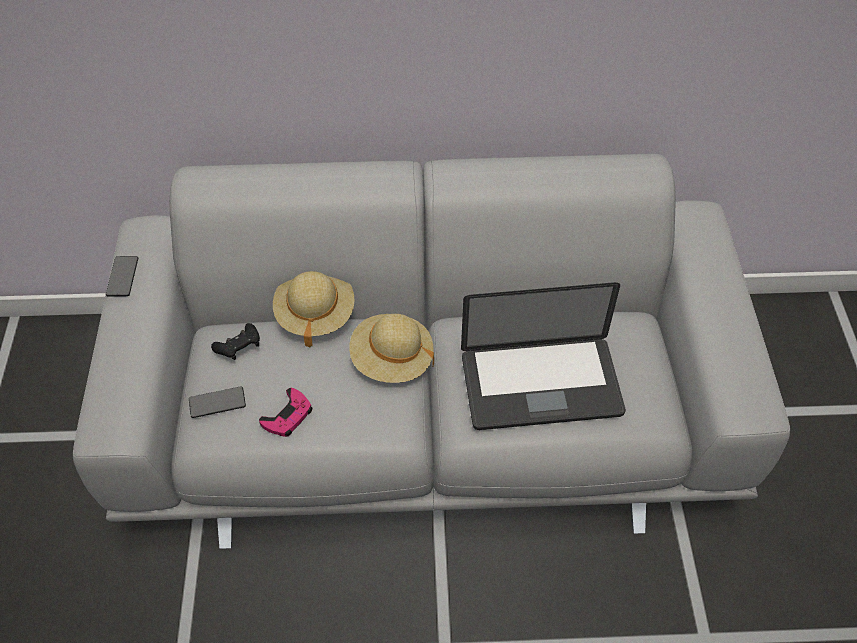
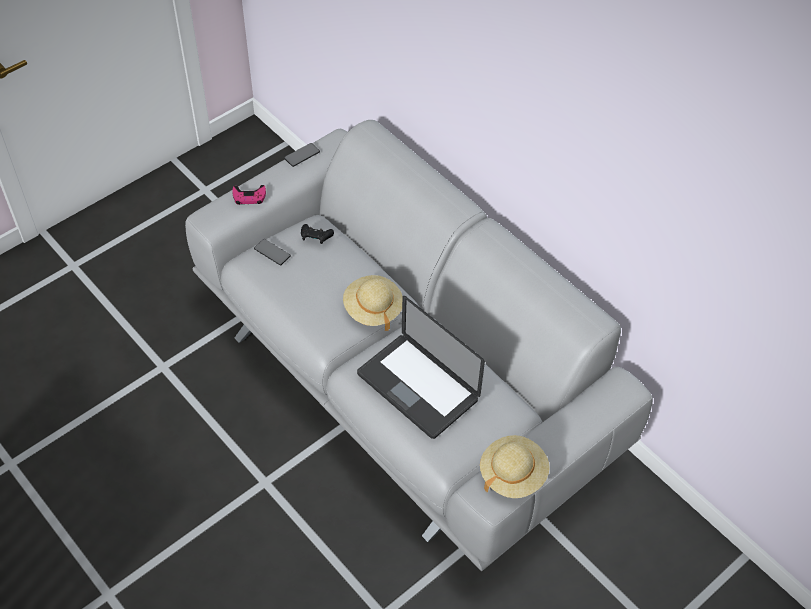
camera: 50 degrees right, 0 degrees up
(288, 416) = (290, 287): pink game controller -> pink game controller (249, 197)
(315, 314) = (368, 254): beige hat -> beige hat (512, 474)

